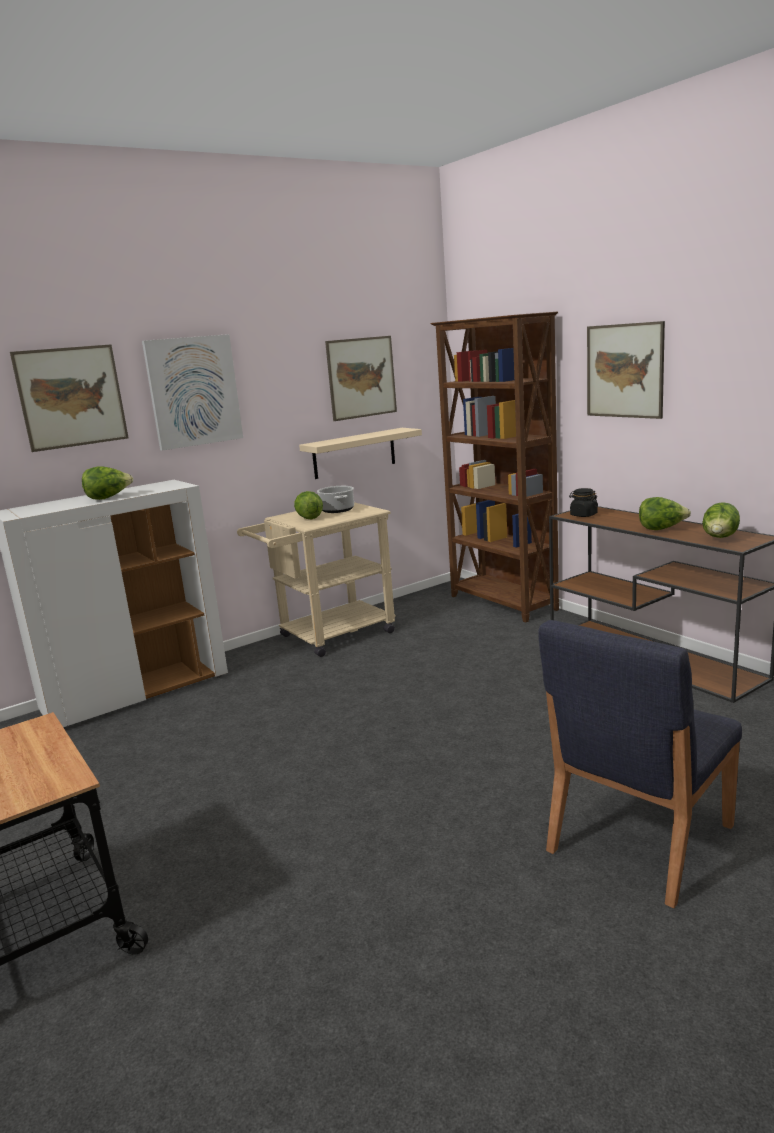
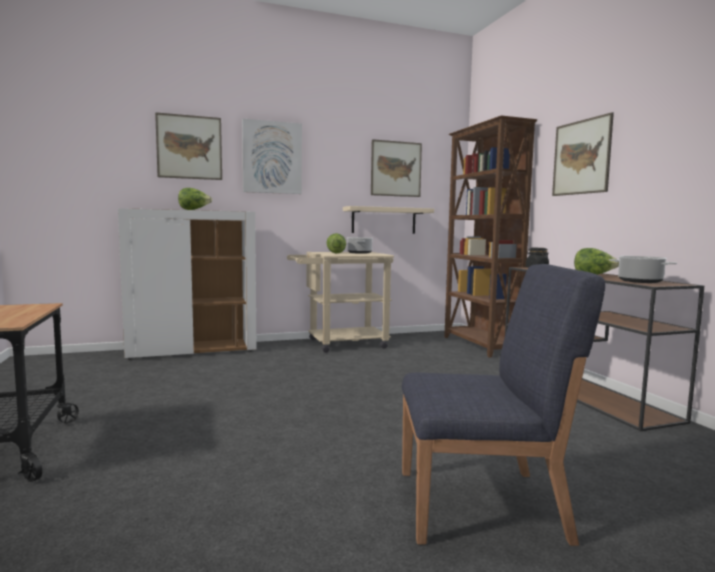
camera: 15 degrees right, 10 degrees down
(638, 839) = (482, 505): blue chair -> blue chair turned 150 degrees counterclockwise
(720, 538) = (640, 281): lettuce -> cooking pot

